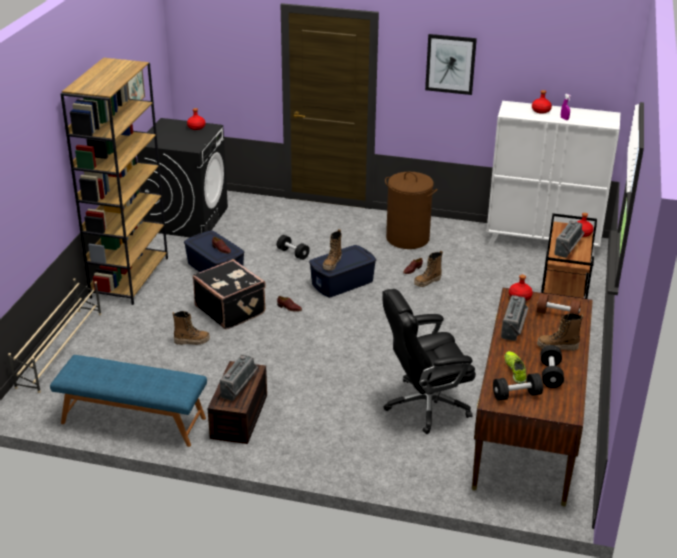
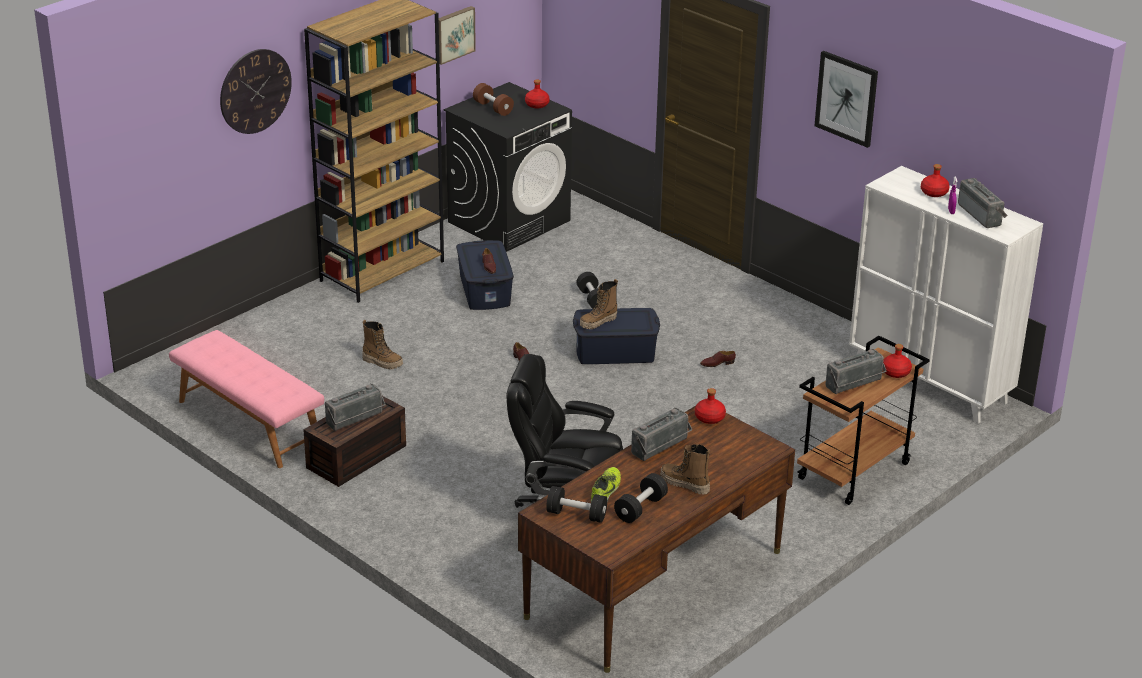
camera: 30 degrees right, 0 degrees up
(37, 152) = (255, 91): none -> wall clock
(61, 349) = (243, 326): beige shoe rack -> none
(133, 421) = (248, 423): blue bench -> pink bench
(231, 309) = (457, 342): black suitcase -> none
(408, 238) = (754, 324): brown laundry basket -> none
(427, 282) = (720, 384): boot -> none
(557, 314) = (730, 451): brown dumbbell -> brown dumbbell (493, 108)
(583, 116) = (982, 214): none -> radio

